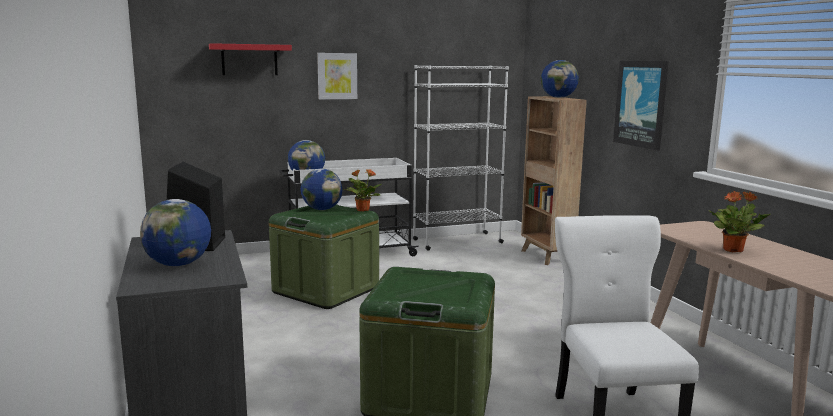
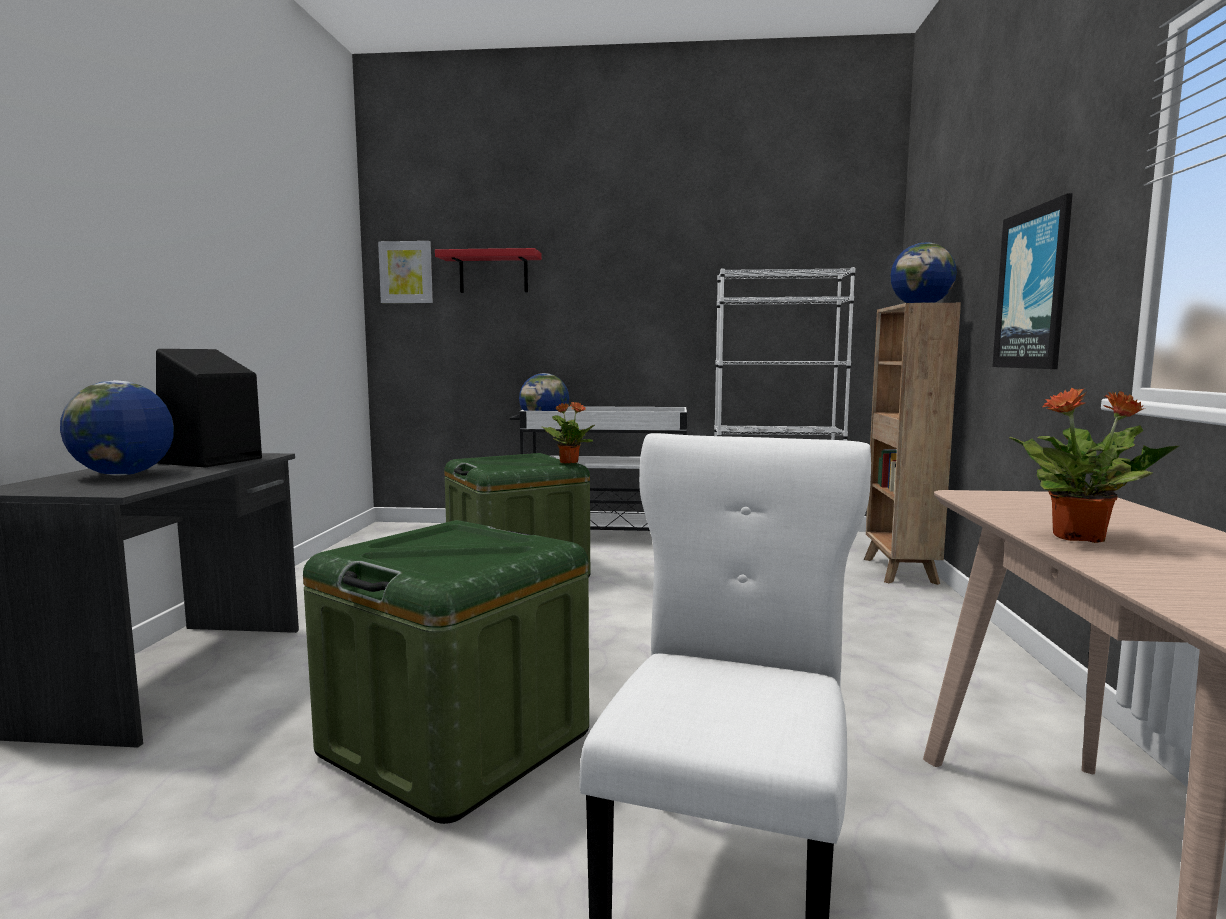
camera: 25 degrees right, 5 degrees down
(322, 209) = (523, 459): globe -> none
(337, 76) = (606, 292): picture -> picture (406, 272)

